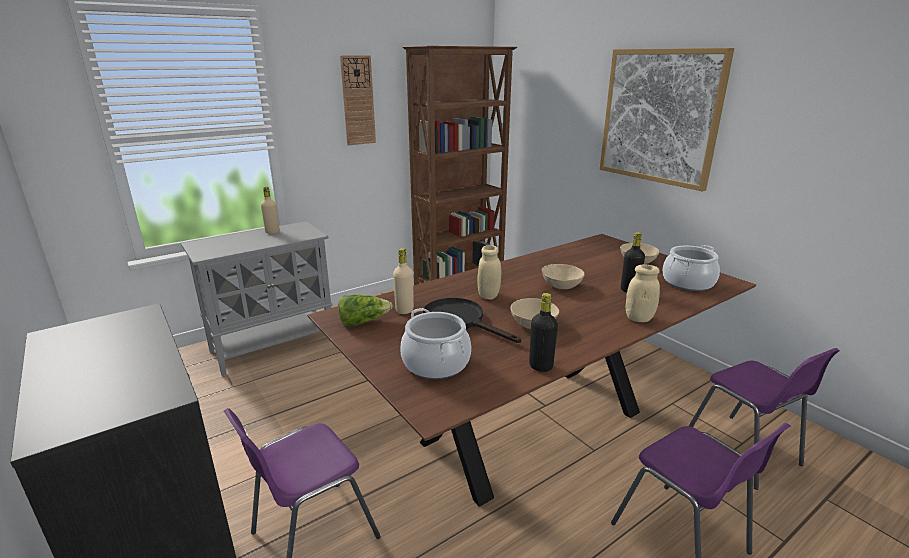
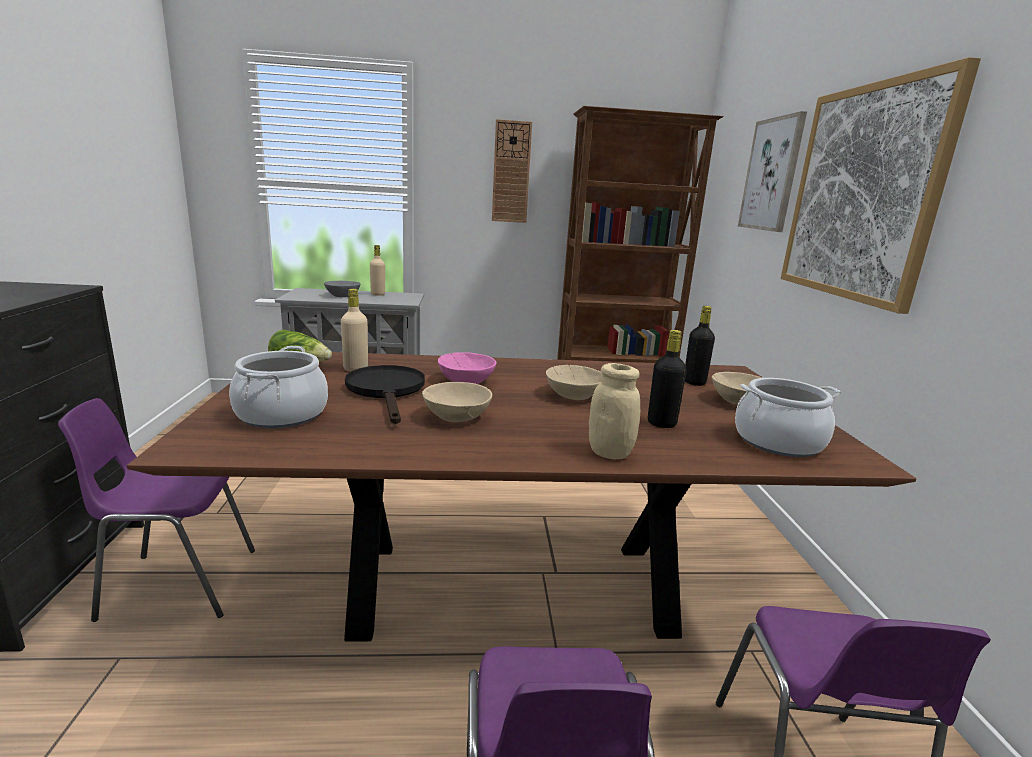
camera: 30 degrees right, 5 degrees down
(246, 241) = (343, 296): none -> grey bowl
(488, 295) = (466, 381): beige jar -> pink bowl
(541, 366) = (375, 453): black bottle -> black bottle (694, 382)
(573, 95) = (771, 175): none -> picture

